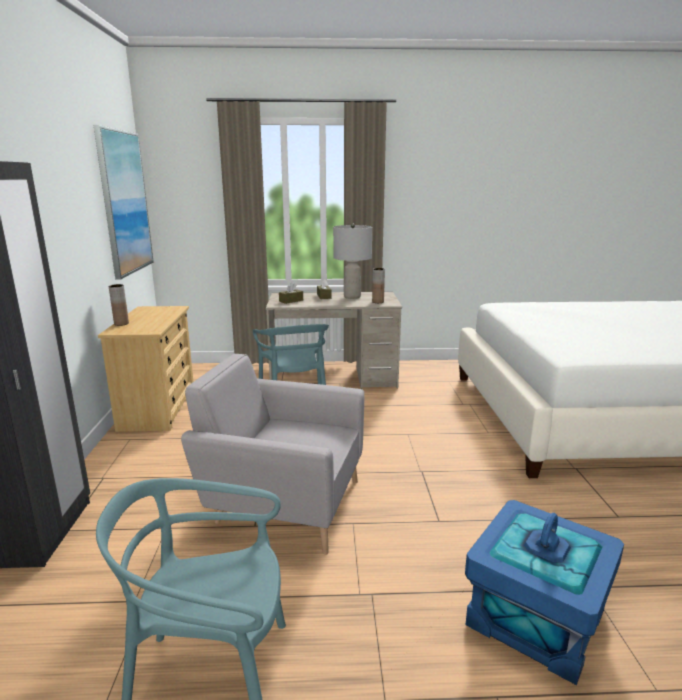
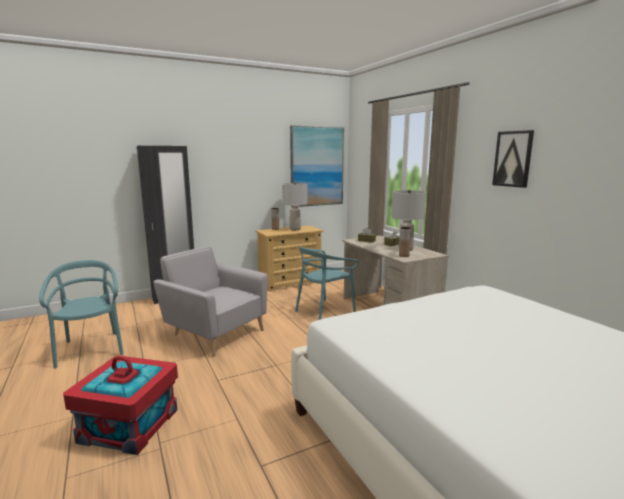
camera: 65 degrees right, 5 degrees down
(150, 315) = (295, 229): none -> grey table lamp
(283, 504) = (215, 333): grey armchair -> grey armchair turned 45 degrees counterclockwise
(442, 184) = (513, 159): none -> picture
(534, 616) = (130, 425): blue storage box -> red storage box

